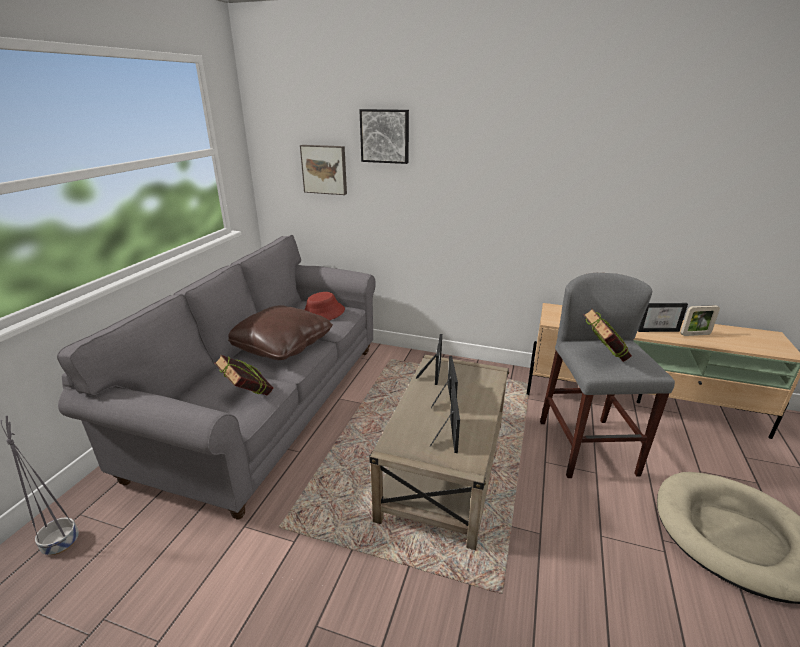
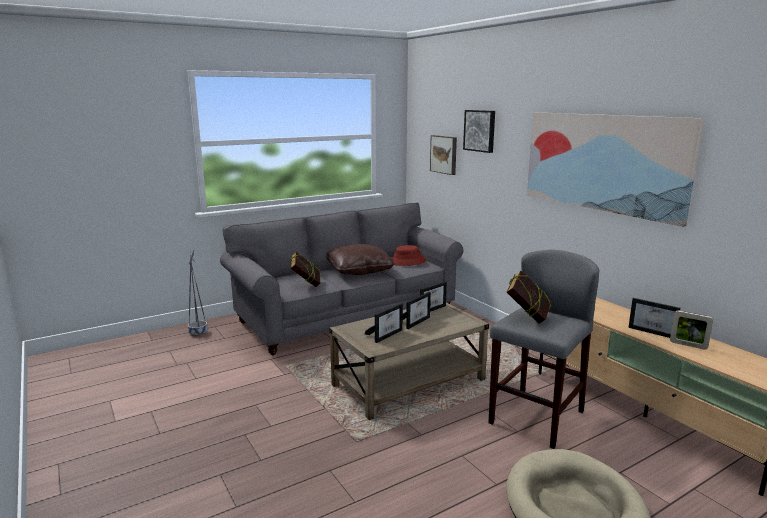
camera: 40 degrees right, 10 degrees down
(570, 166) = (602, 162): none -> picture

